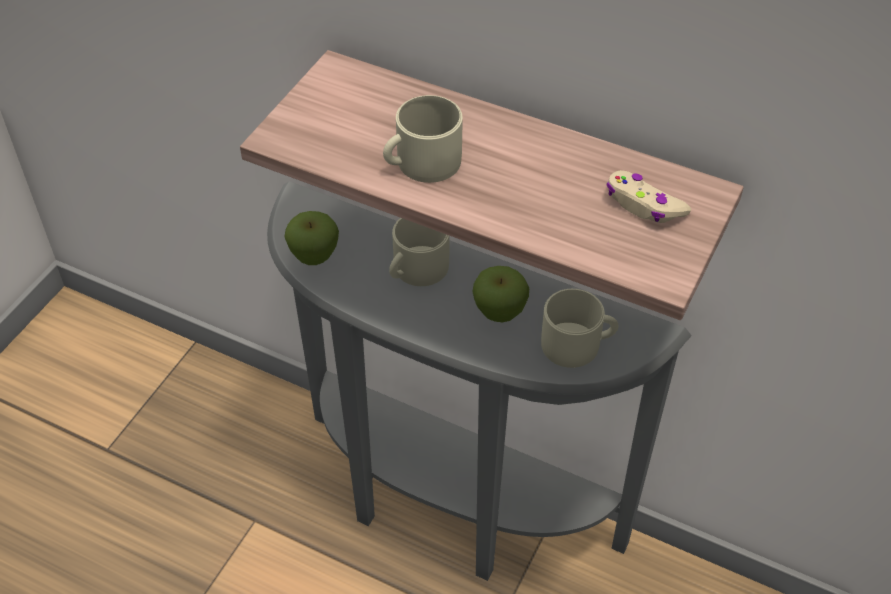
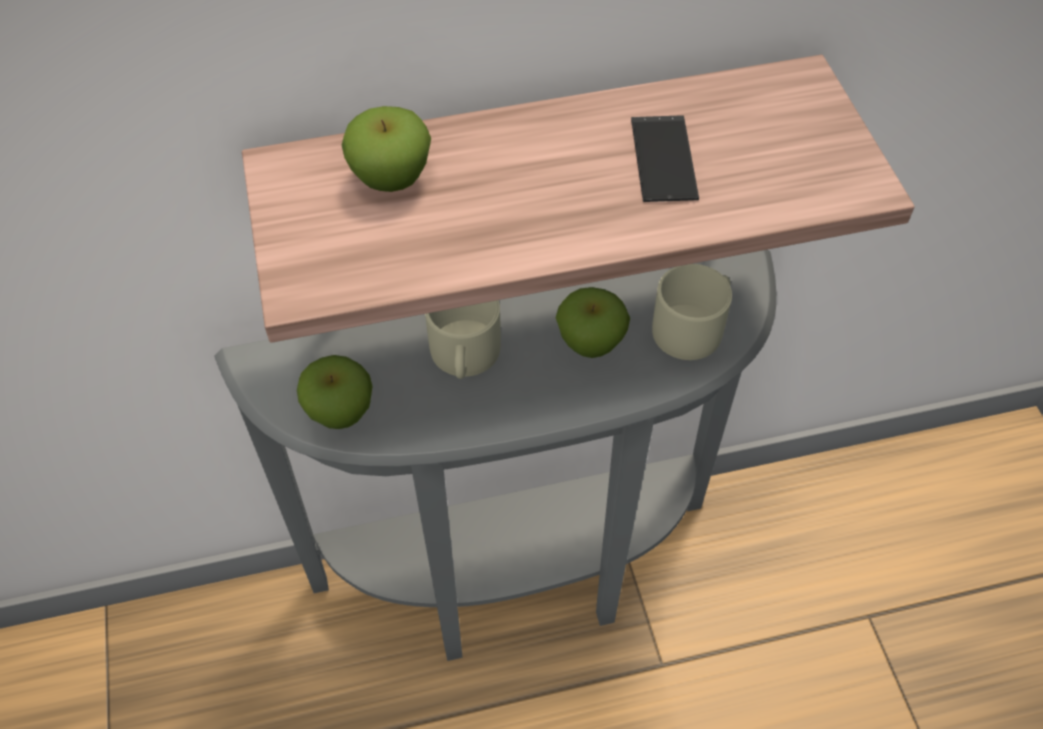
camera: 40 degrees left, 5 degrees up
(385, 109) = (391, 179): none -> apple
(421, 163) = (501, 216): beige mug -> none
(554, 187) = (663, 159): none -> phone
(644, 205) = (764, 126): beige game controller -> none

